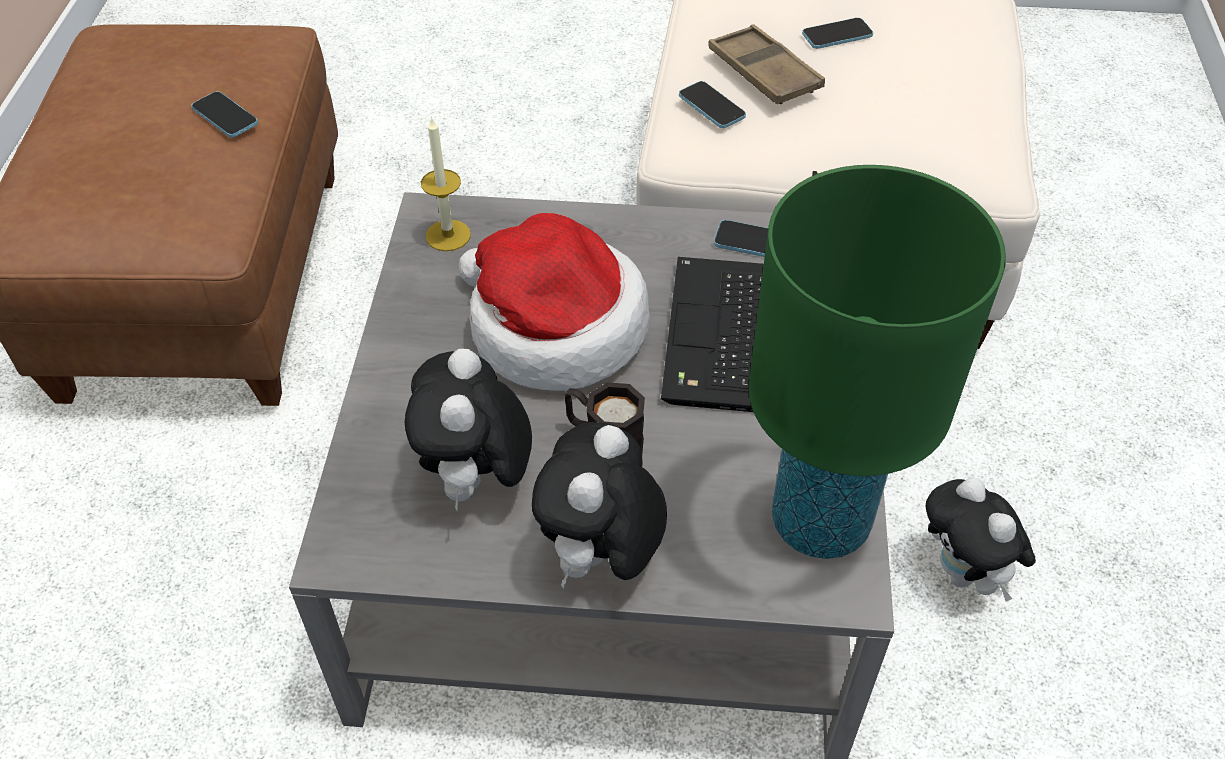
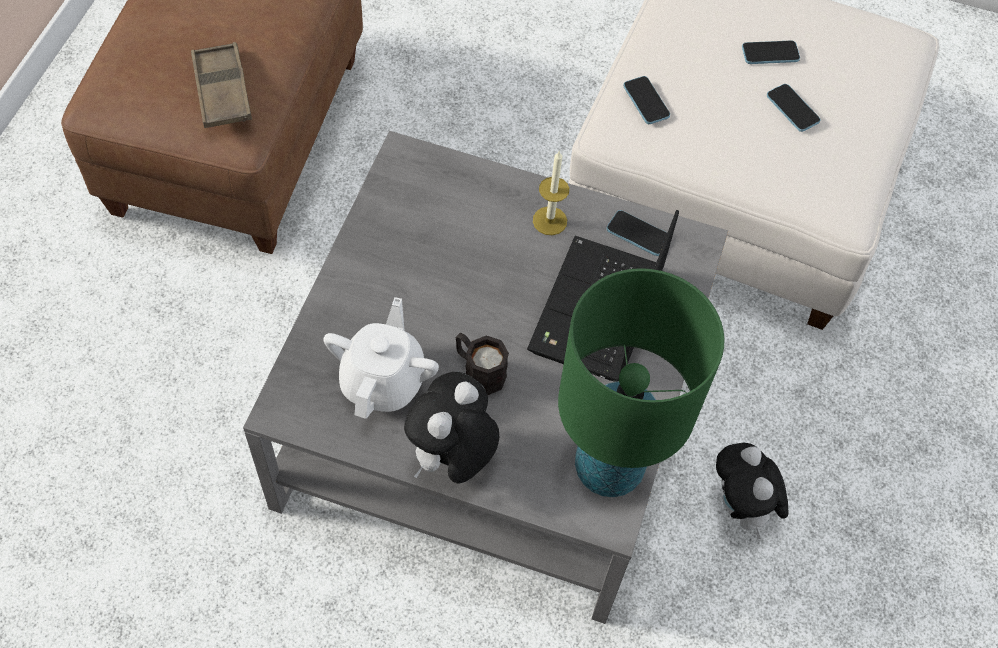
camera: 10 degrees right, 10 degrees up
(225, 116) = (270, 31): phone -> phone (792, 109)
(448, 235) = (412, 176): candle -> candle (550, 221)
(476, 481) = (383, 380): plush toy -> white teapot
(554, 329) = (468, 273): hat -> none
(764, 73) = (697, 79): brown tray -> brown tray (222, 91)

